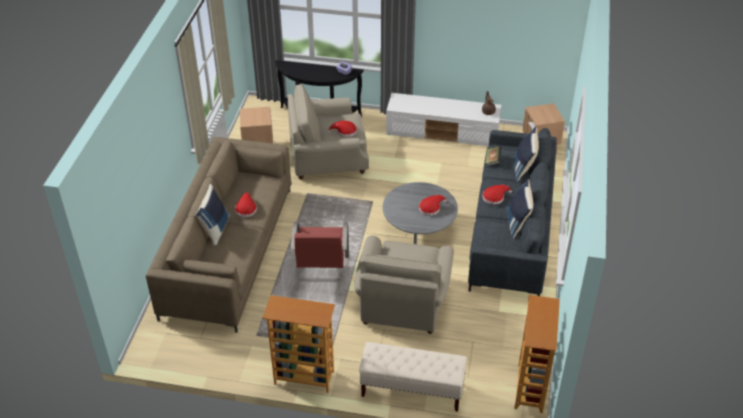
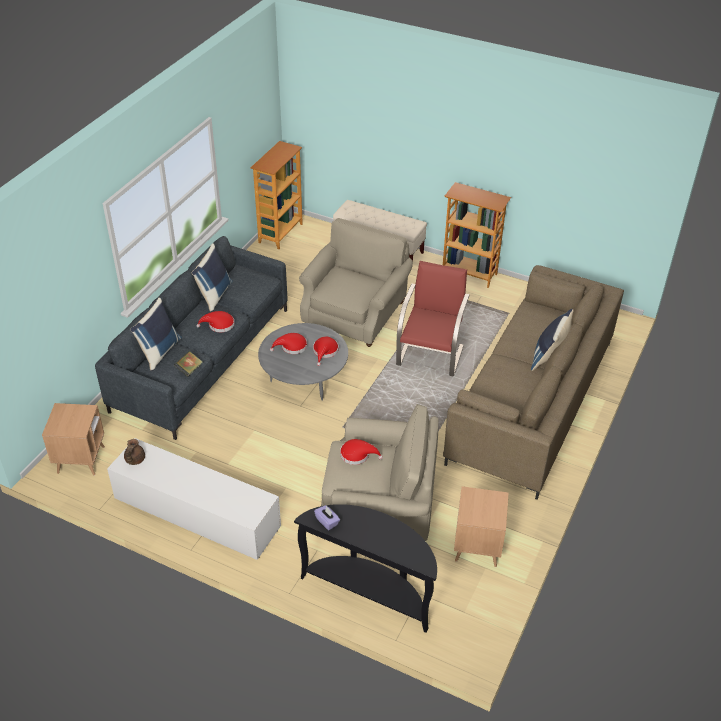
camera: 165 degrees left, 0 degrees up
(246, 209) = (511, 372): red hat -> red hat (325, 351)

